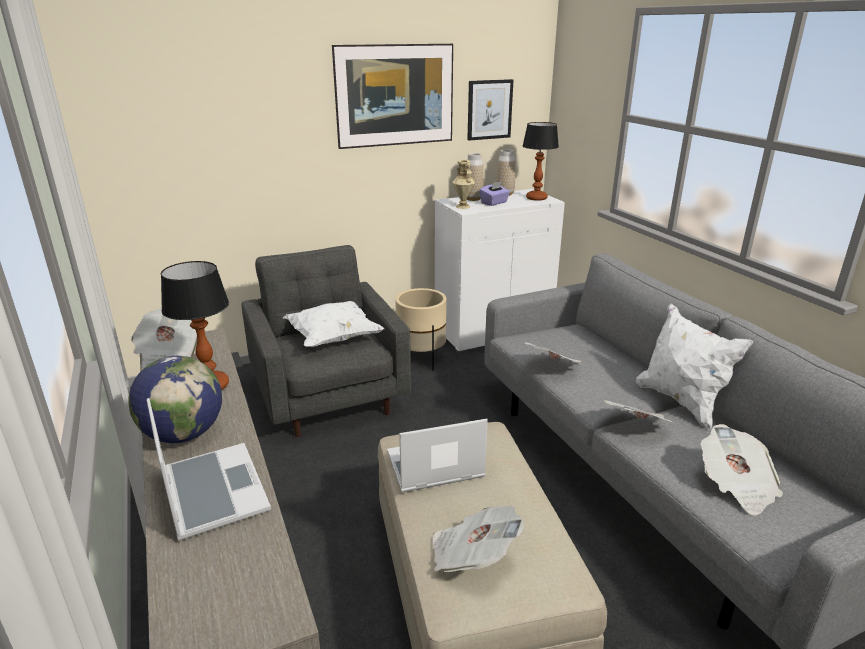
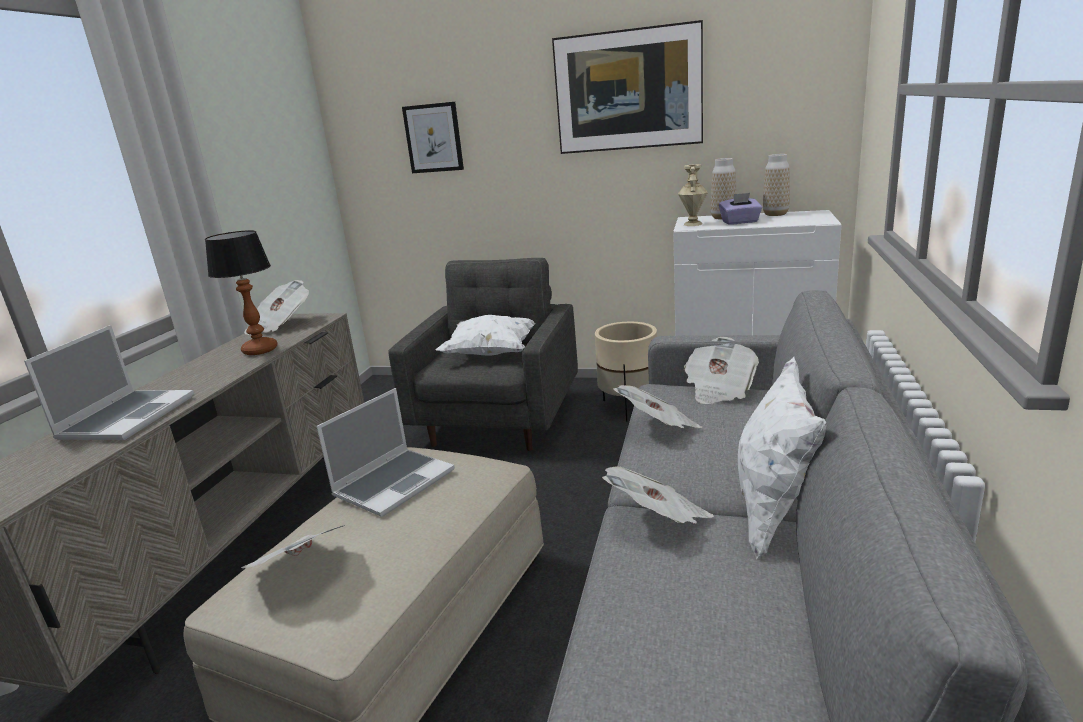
camera: 40 degrees right, 5 degrees down
(184, 434) = (186, 377): globe -> none
(434, 467) = (394, 482): laptop -> laptop turned 105 degrees clockwise
(489, 109) = (760, 102): picture -> picture (433, 138)
(536, 198) = (808, 219): table lamp -> none
(736, 486) = (674, 636): newspaper -> newspaper (718, 389)

